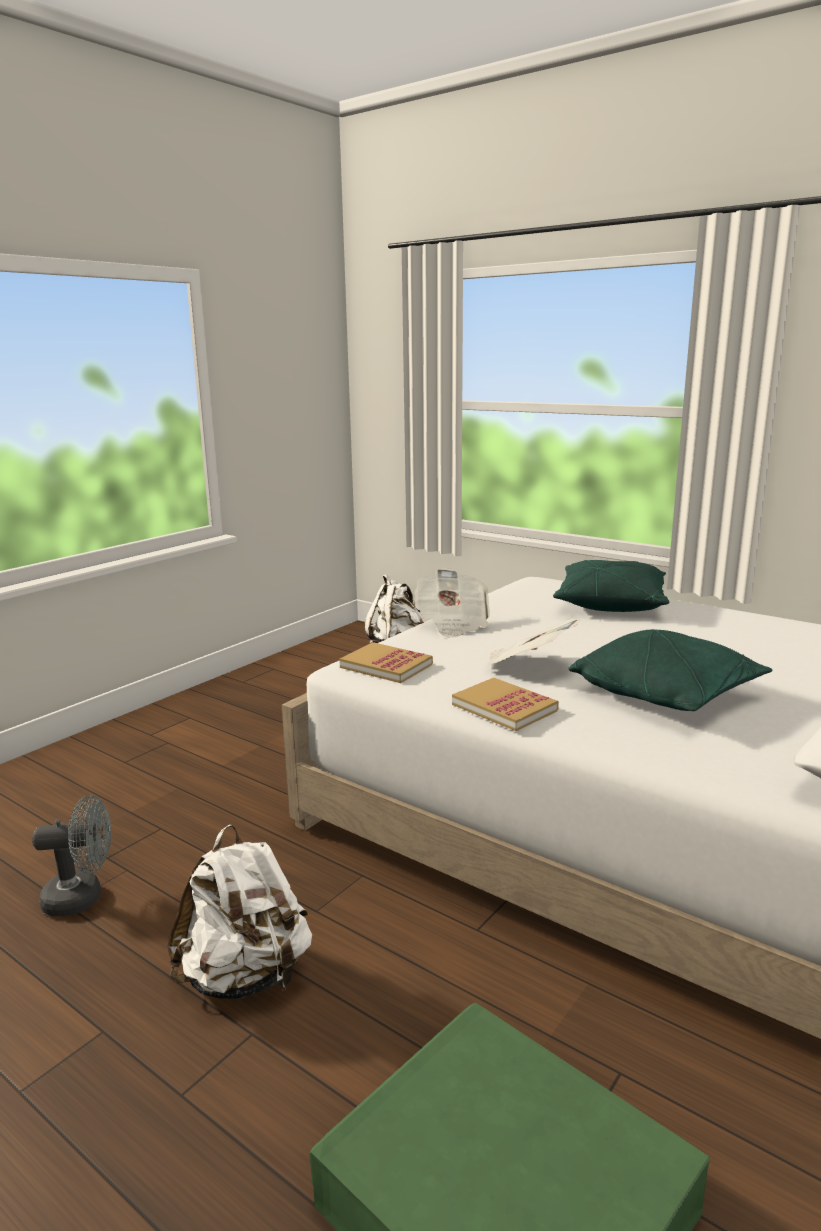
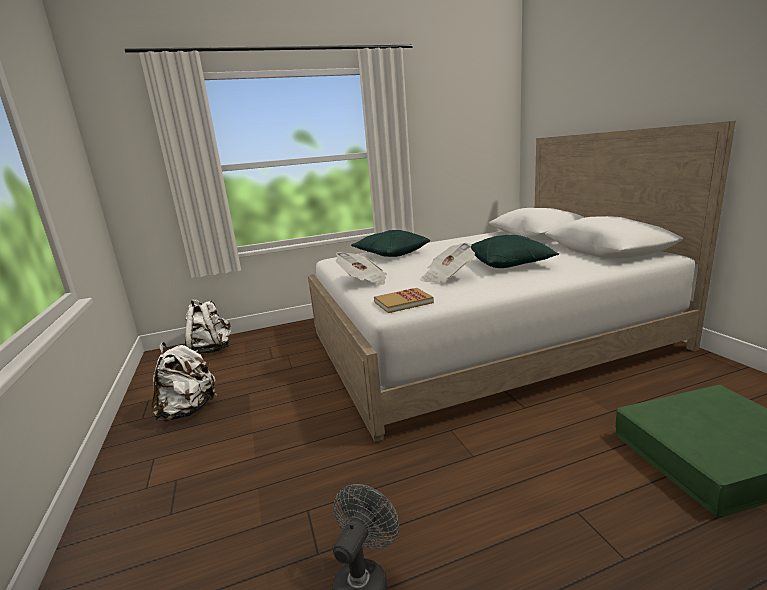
camera: 55 degrees left, 0 degrees up
(245, 977) = (521, 502): white backpack -> white backpack (188, 410)
(504, 707) = (493, 288): book -> none

